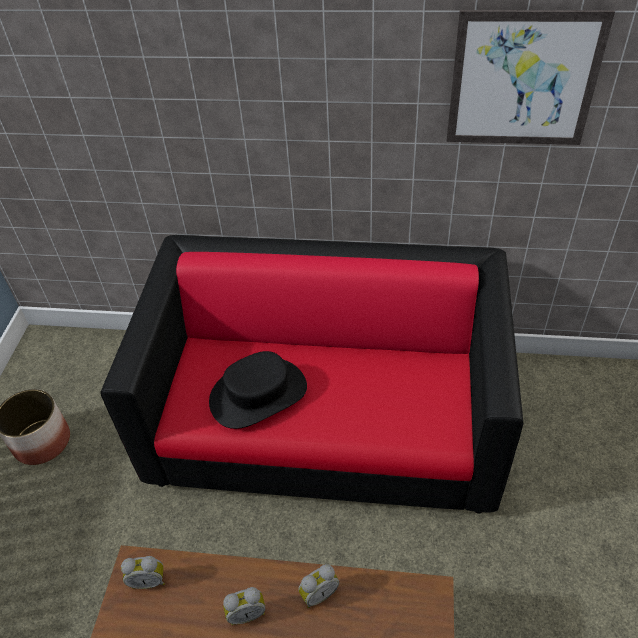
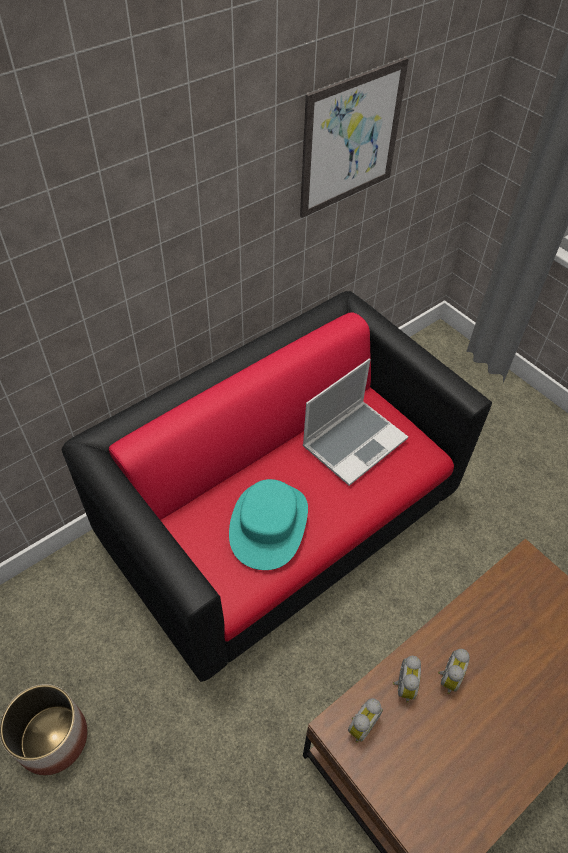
camera: 50 degrees left, 5 degrees up
(258, 394) = (268, 524): black hat -> turquoise hat
(318, 593) = (471, 621): alarm clock -> alarm clock (403, 685)
(396, 384) = (354, 441): none -> laptop

